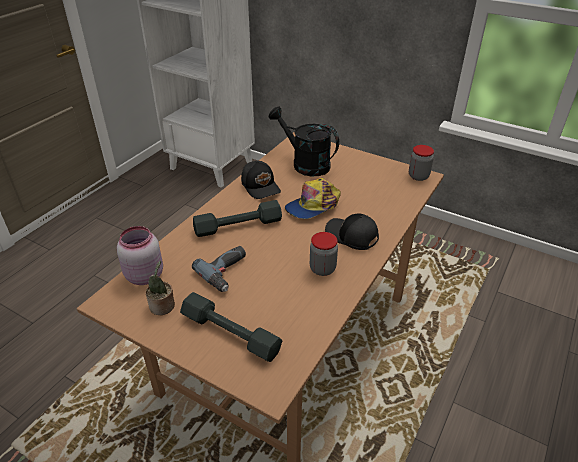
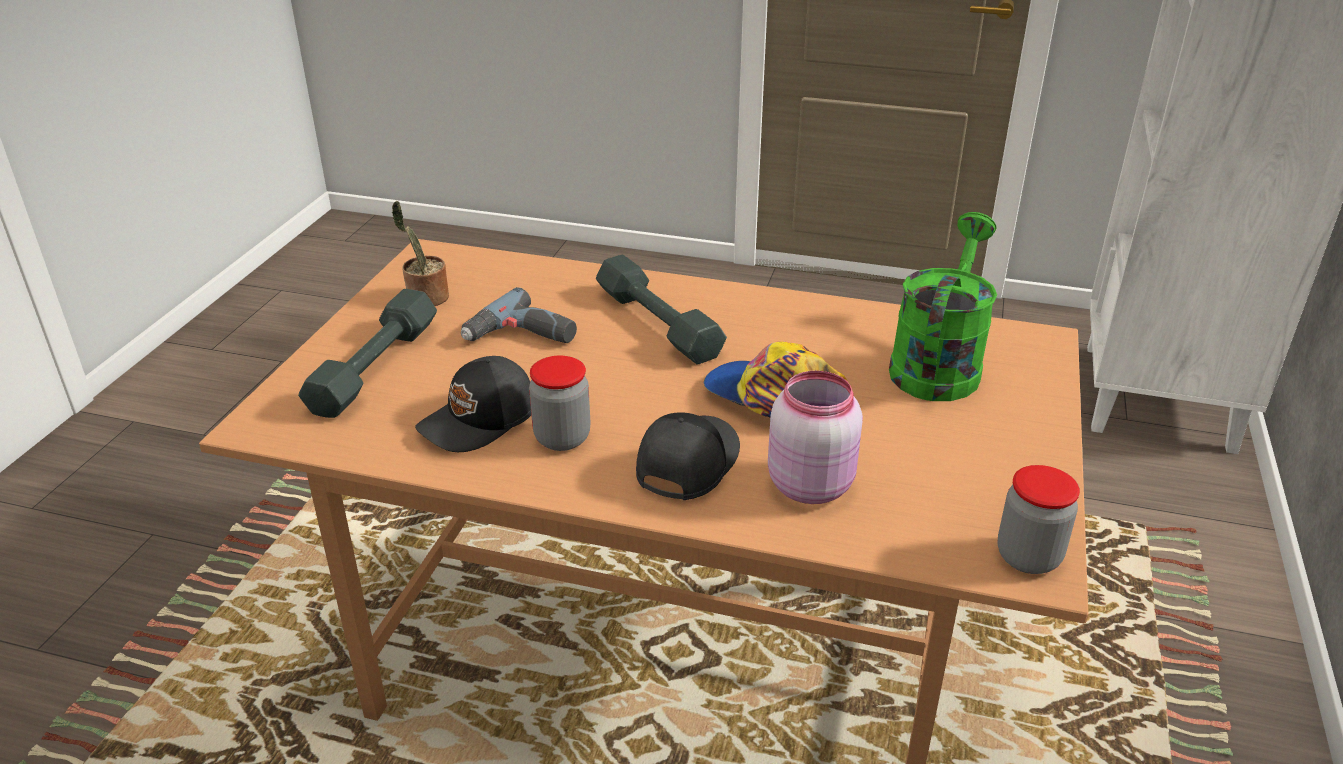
camera: 75 degrees right, 5 degrees down
(143, 275) = (493, 267): pink jar -> pink jar (810, 483)
(261, 186) = (805, 324): black cap -> black cap (480, 421)
(305, 164) = (938, 364): black watering can -> green watering can

